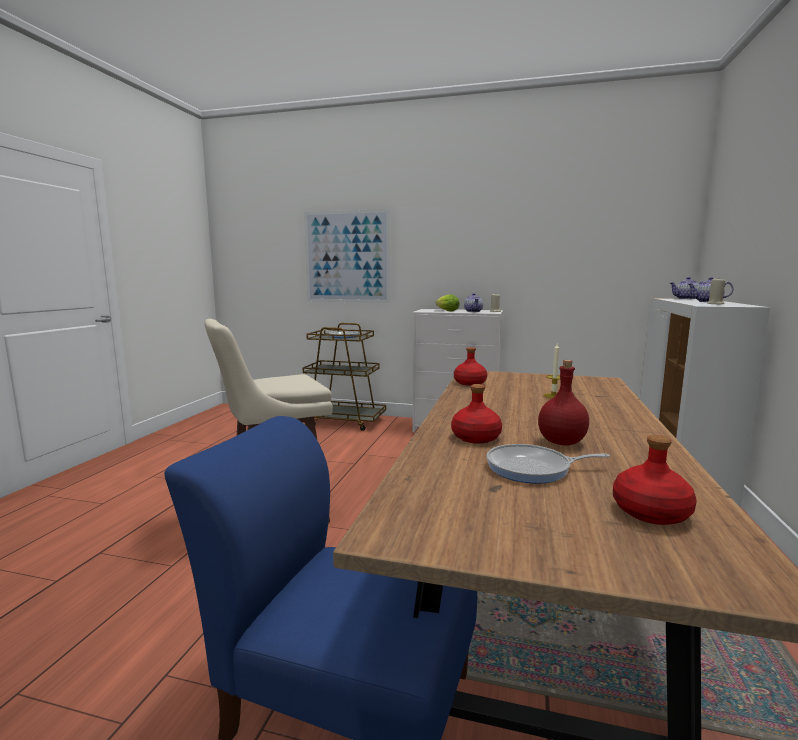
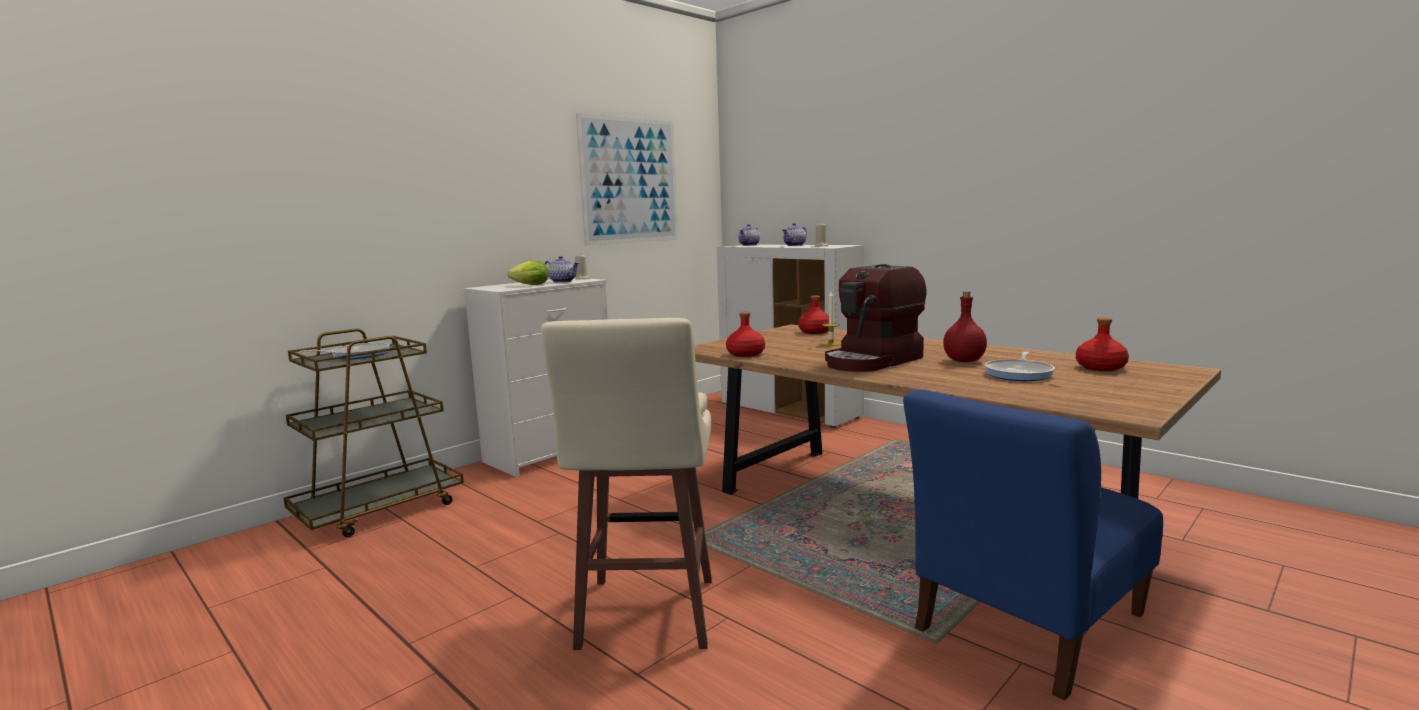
camera: 60 degrees left, 0 degrees up
(347, 257) = (311, 207): picture -> picture (630, 181)
(475, 438) = (937, 375): red bottle -> red bottle (815, 332)
(501, 414) = (873, 361): none -> coffee machine

